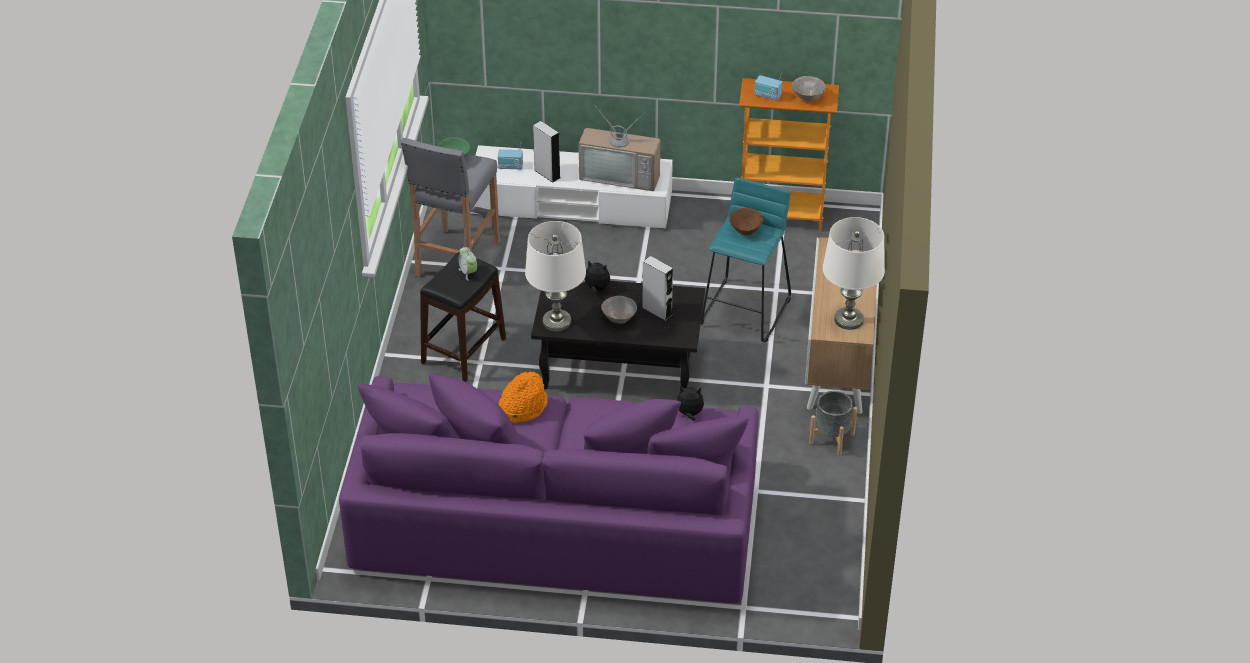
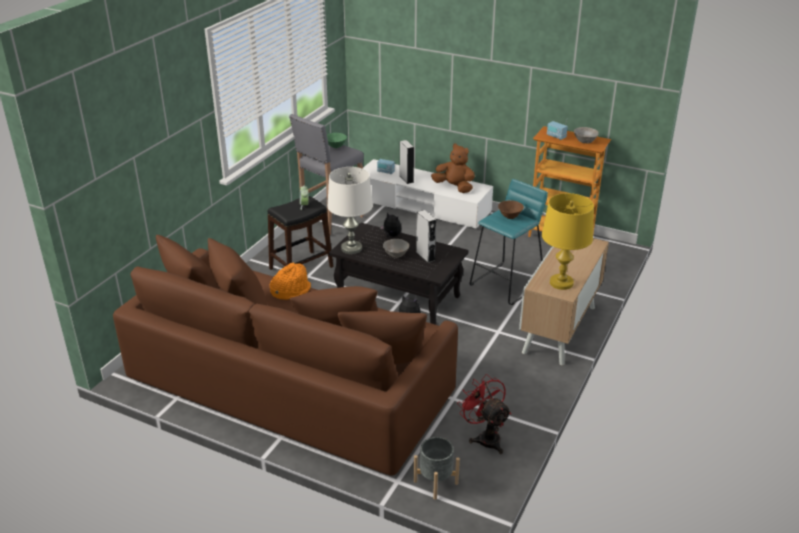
camera: 20 degrees right, 10 degrees down
(556, 518) = (293, 381): purple sofa -> brown sofa
(621, 174) = (454, 187): television -> brown plush toy
(813, 529) = (485, 437): none -> red fan
(832, 438) = (531, 377): grey planter -> grey planter (436, 482)
(848, 319) = (561, 283): white table lamp -> yellow table lamp

